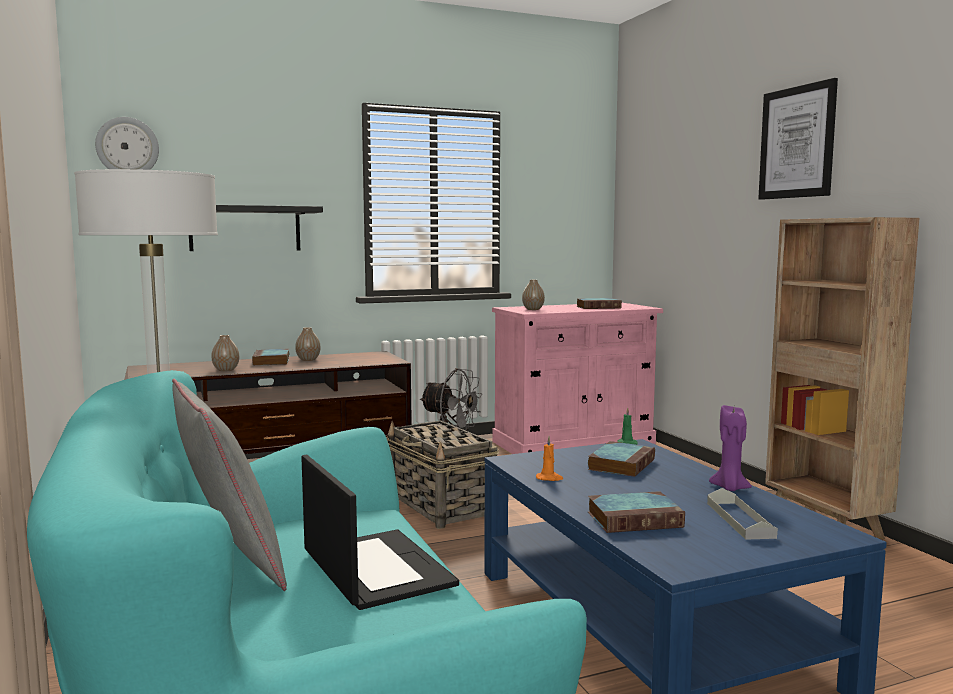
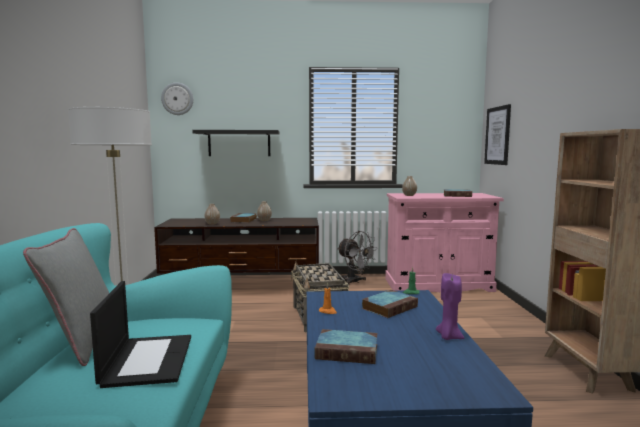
camera: 20 degrees right, 0 degrees up
(739, 520) = (426, 365): grey tray -> none
(797, 142) = (588, 74): picture -> picture (498, 135)

